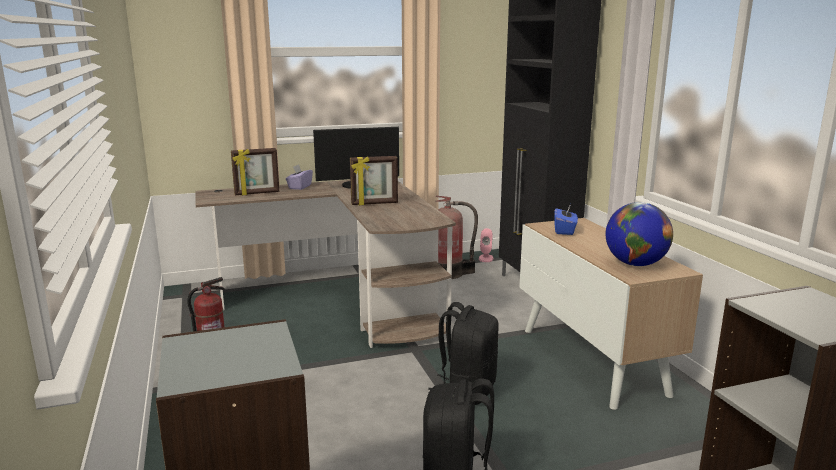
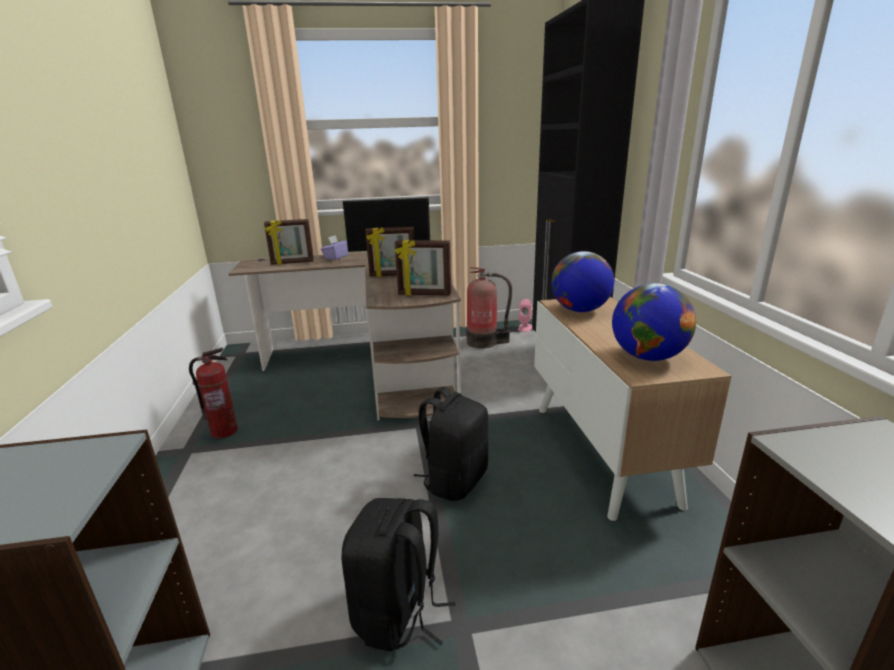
camera: 10 degrees right, 5 degrees up
(419, 220) = (424, 294): none -> picture frame
(564, 231) = (579, 310): blue tissue box -> globe

